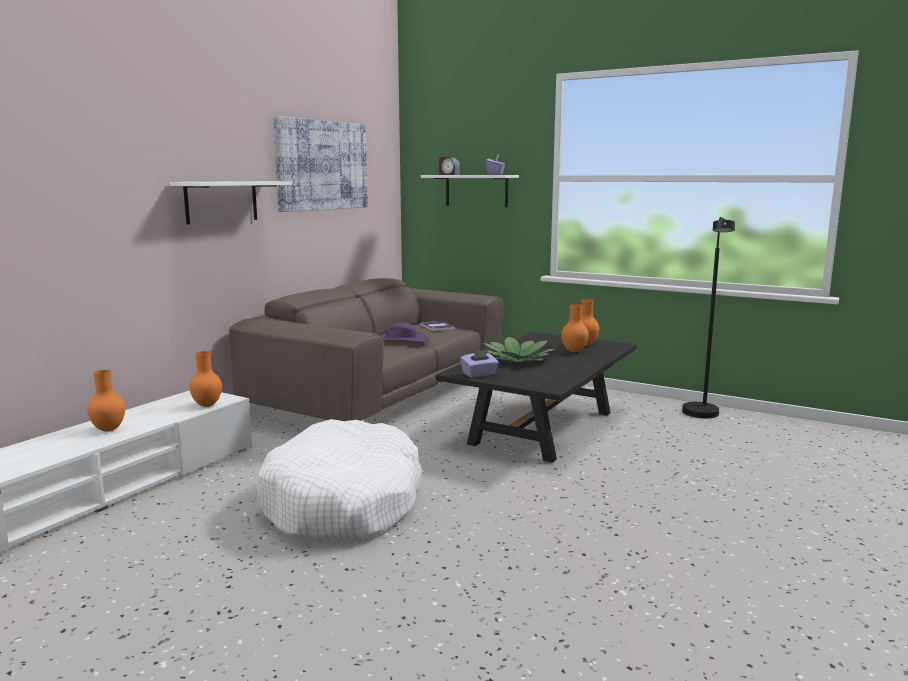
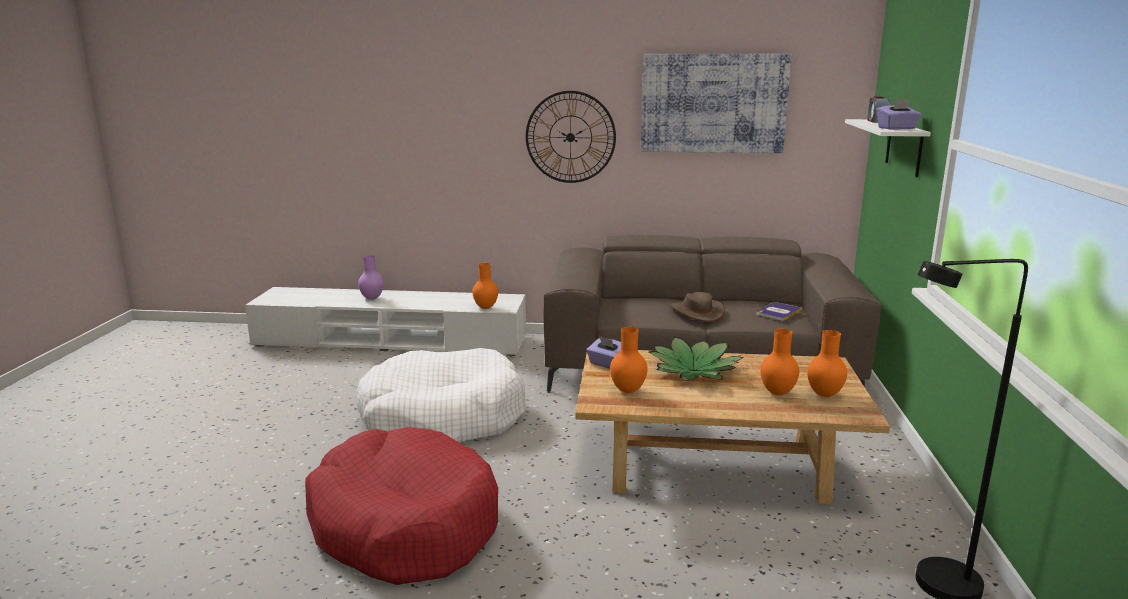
camera: 65 degrees right, 5 degrees up
(47, 449) = (372, 298): none -> purple vase
(109, 429) = (415, 300): orange vase -> orange vase (628, 390)
(221, 201) = (570, 137): white shelf -> wall clock
(401, 340) = (696, 311): purple hat -> brown hat
(542, 427) = (715, 467): black coffee table -> beige coffee table
(545, 549) = (404, 525): none -> red dog bed

